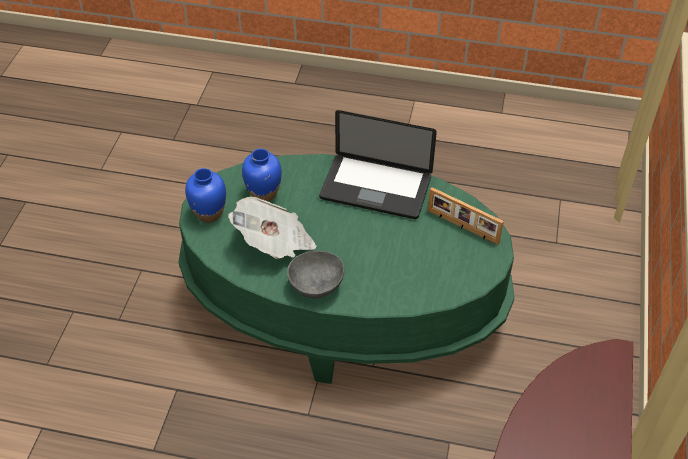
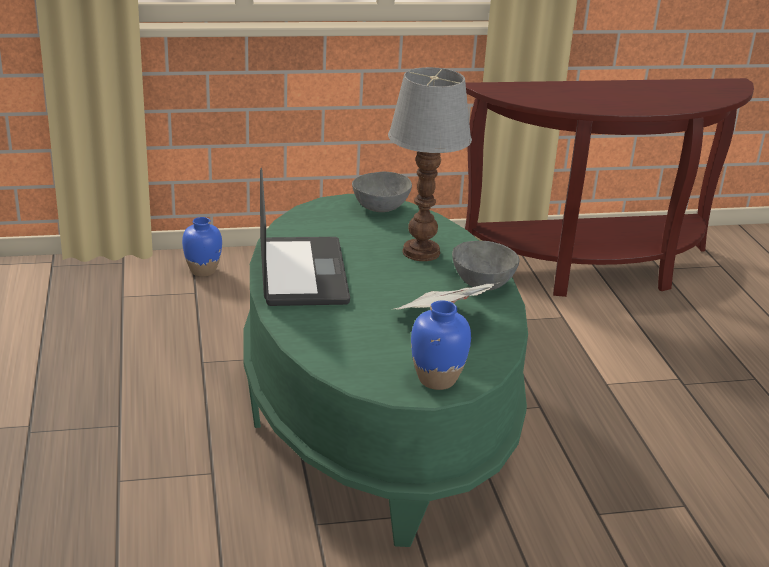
camera: 115 degrees left, 20 degrees down
(264, 194) = (369, 346): blue vase -> blue vase (203, 270)
(381, 267) = (421, 253): none -> table lamp
(462, 227) = (328, 219): picture frame -> none
(474, 269) = (382, 208): none -> grey bowl

